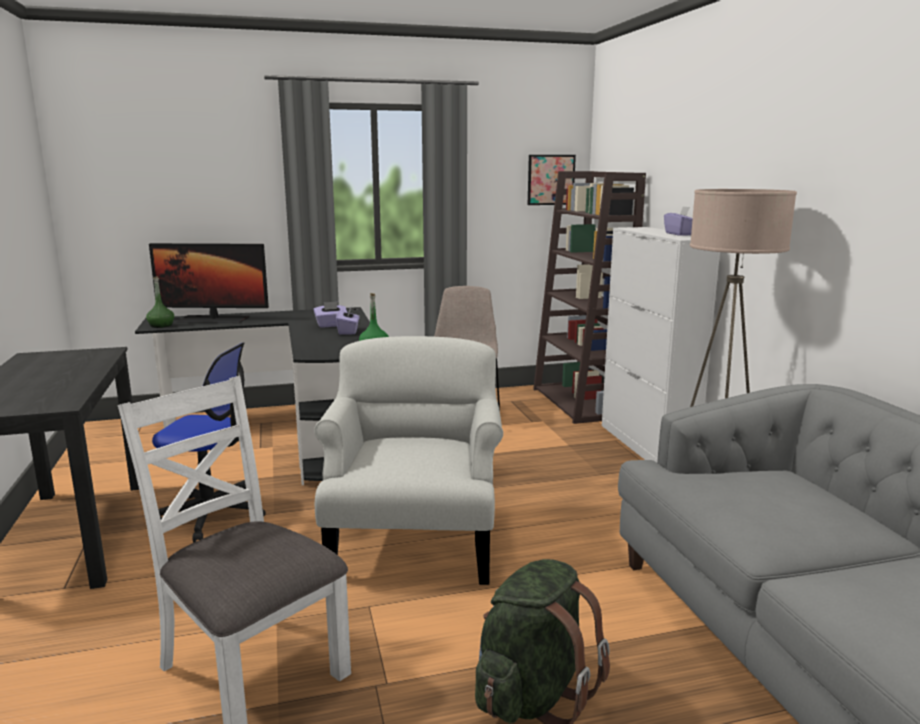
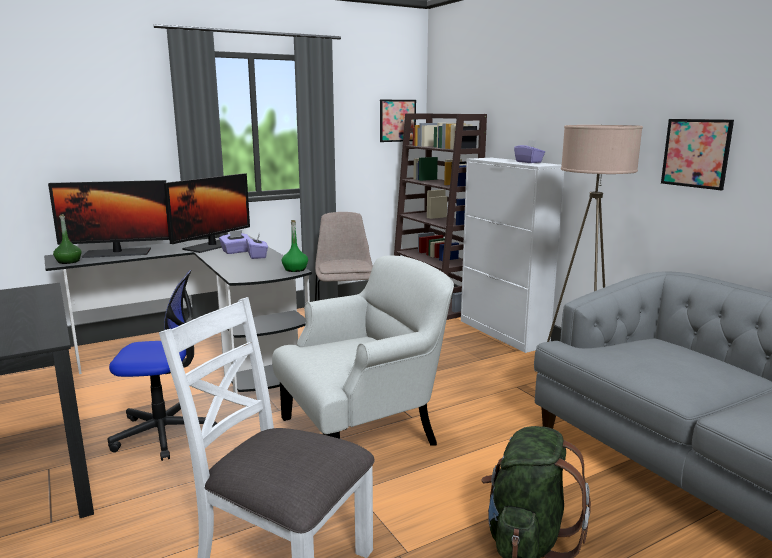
camera: 15 degrees left, 0 degrees up
(313, 317) = (213, 245): none -> monitor
(414, 541) = (363, 431): white armchair -> white armchair turned 75 degrees clockwise
(865, 229) = (696, 153): none -> picture

